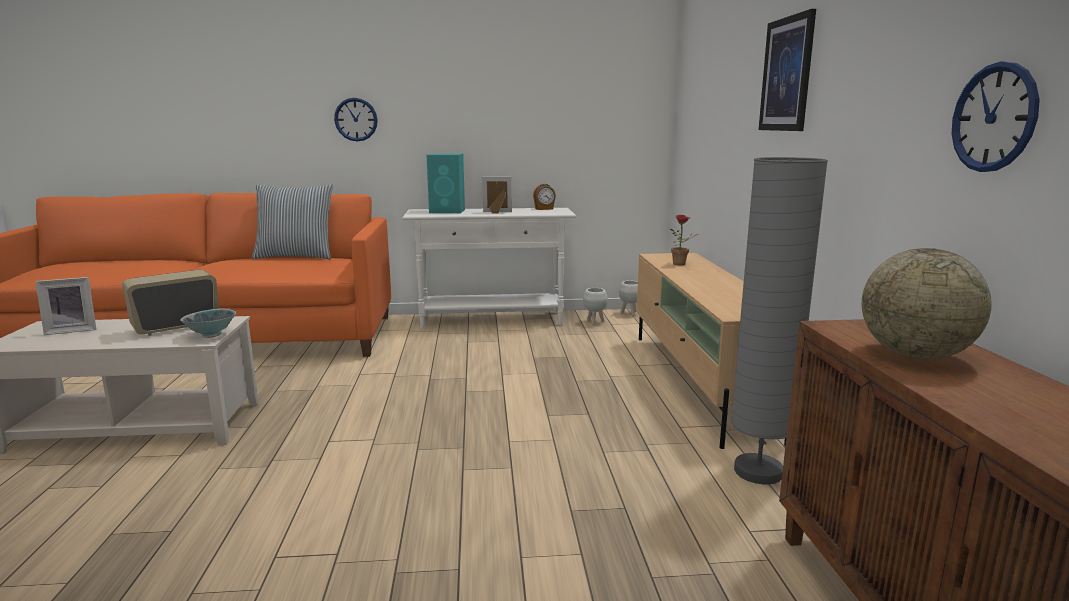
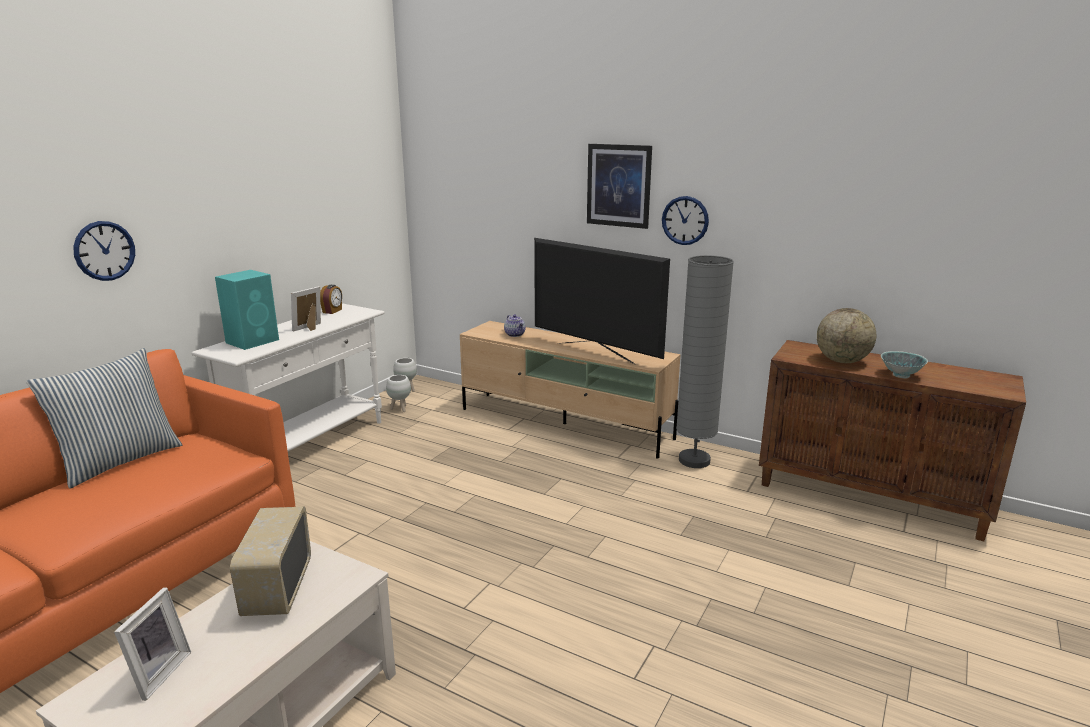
camera: 55 degrees left, 5 degrees up
(211, 335) = (348, 570): bowl -> bowl (900, 375)
(682, 264) = (515, 335): potted plant -> teapot
(709, 292) = (595, 353): none -> television
(993, 118) = (830, 236): wall clock -> wall clock (685, 220)

